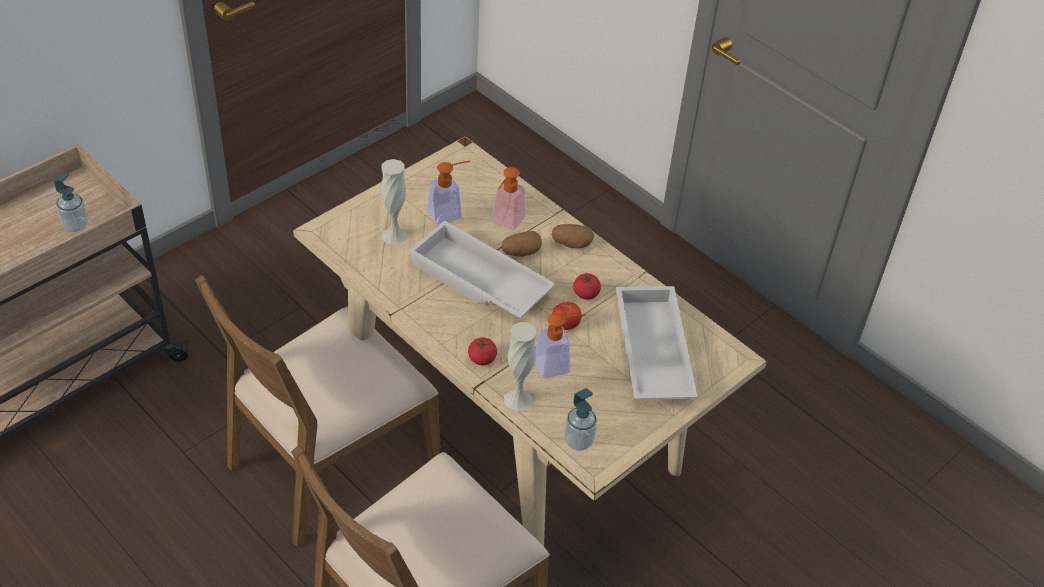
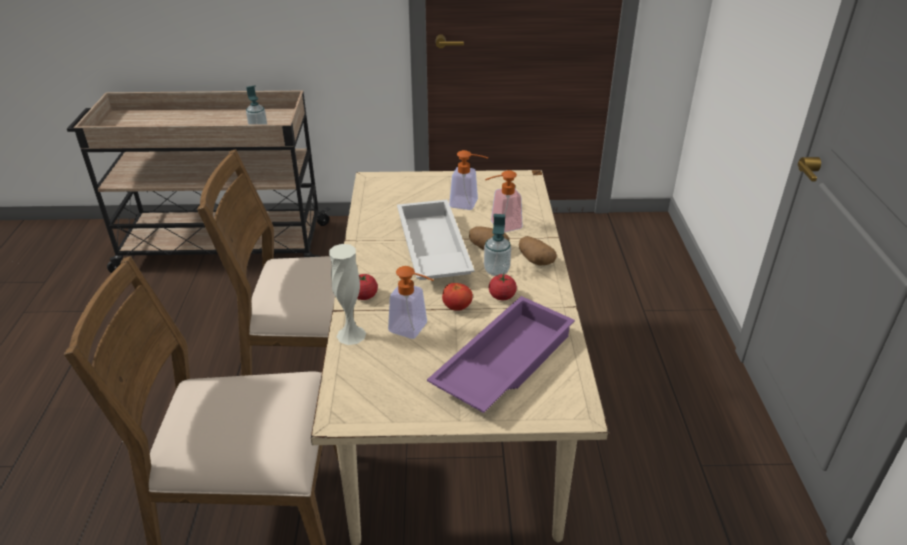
camera: 45 degrees right, 10 degrees down
(394, 236) = (412, 200): white vase -> none
(578, 441) = (354, 390): soap dispenser -> soap dispenser (496, 271)
(650, 352) = (502, 362): white tray -> purple tray

